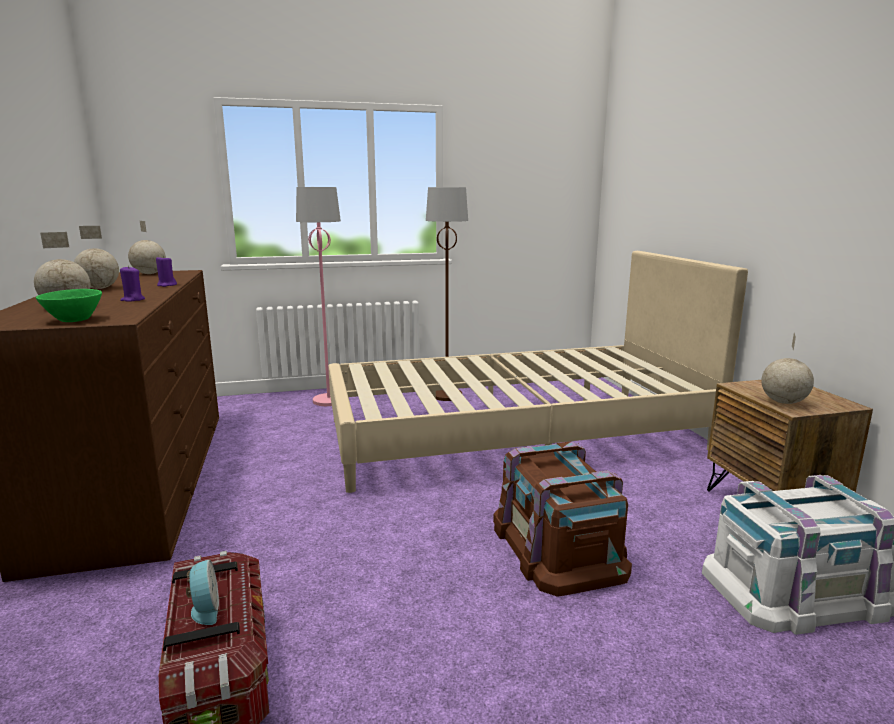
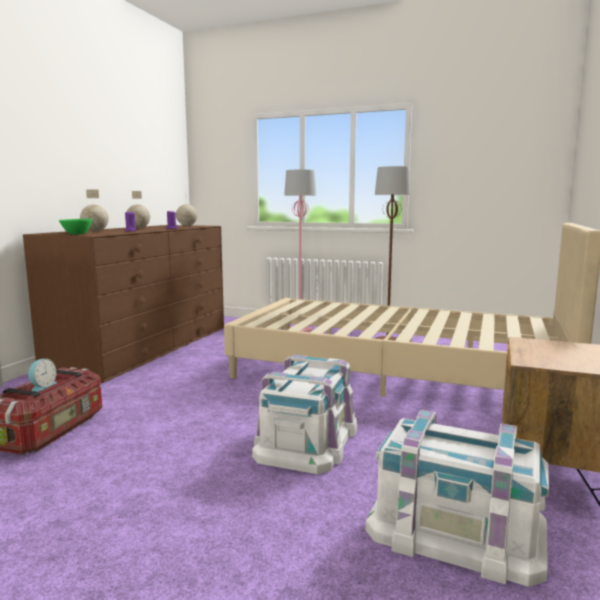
camera: 35 degrees right, 5 degrees down
(558, 545) = (308, 440): brown storage box -> white storage box
(783, 402) = (534, 356): globe -> none

